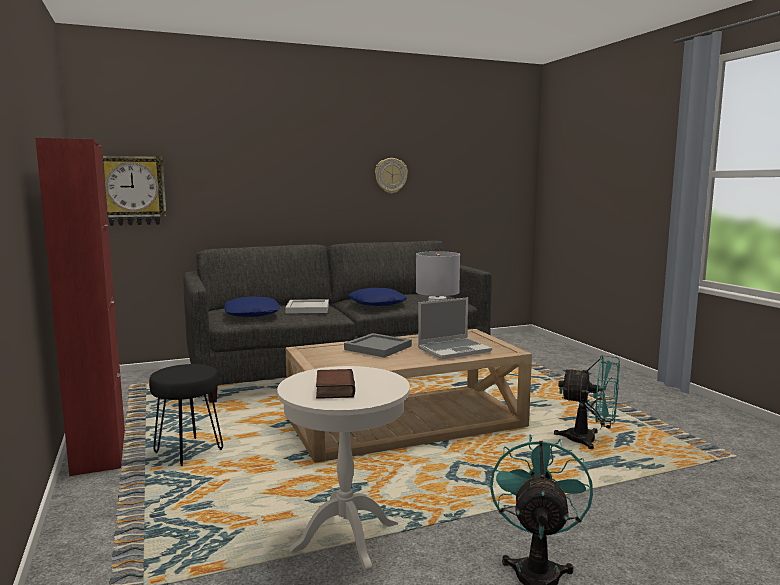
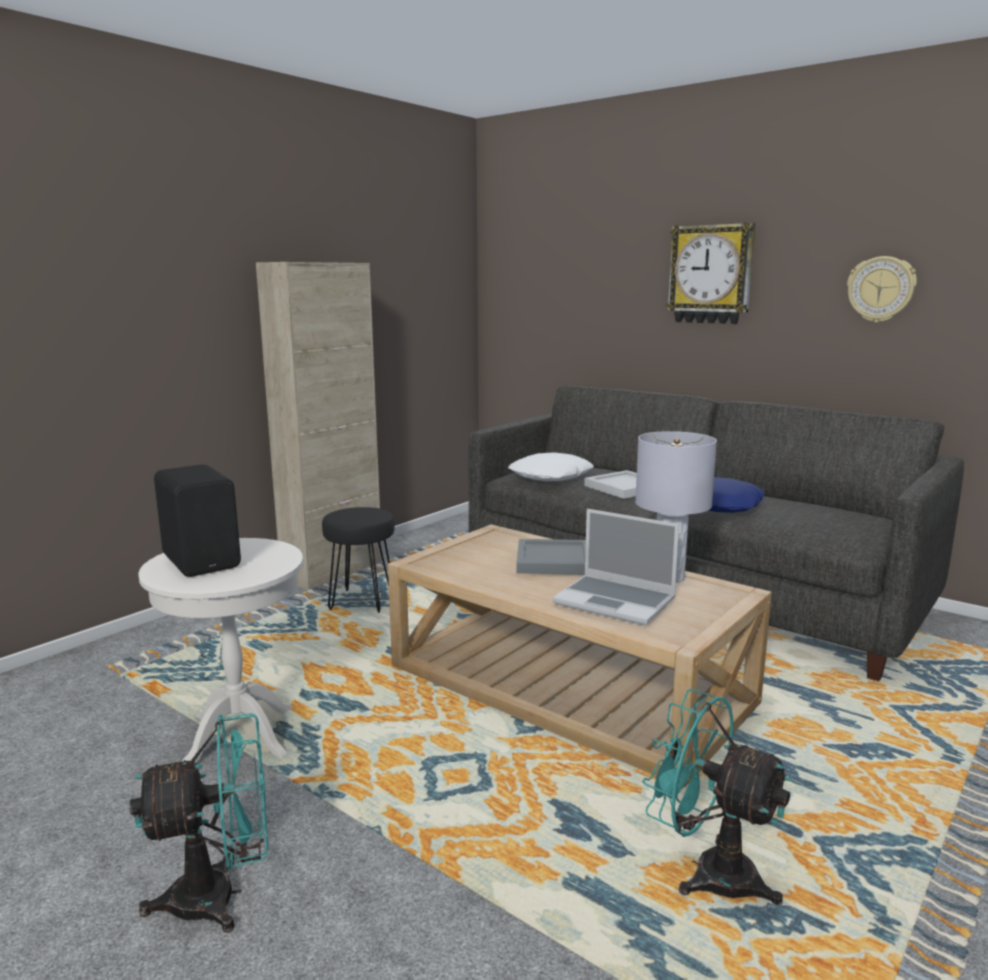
camera: 60 degrees right, 5 degrees up
(99, 451) = (333, 571): red cabinet -> beige cabinet
(133, 190) = (526, 306): wall clock -> wall clock (711, 274)
(252, 314) = (551, 476): blue pillow -> white pillow
(333, 389) = (203, 561): book -> black speaker
(589, 440) = (709, 871): turquoise fan -> turquoise fan turned 135 degrees clockwise

